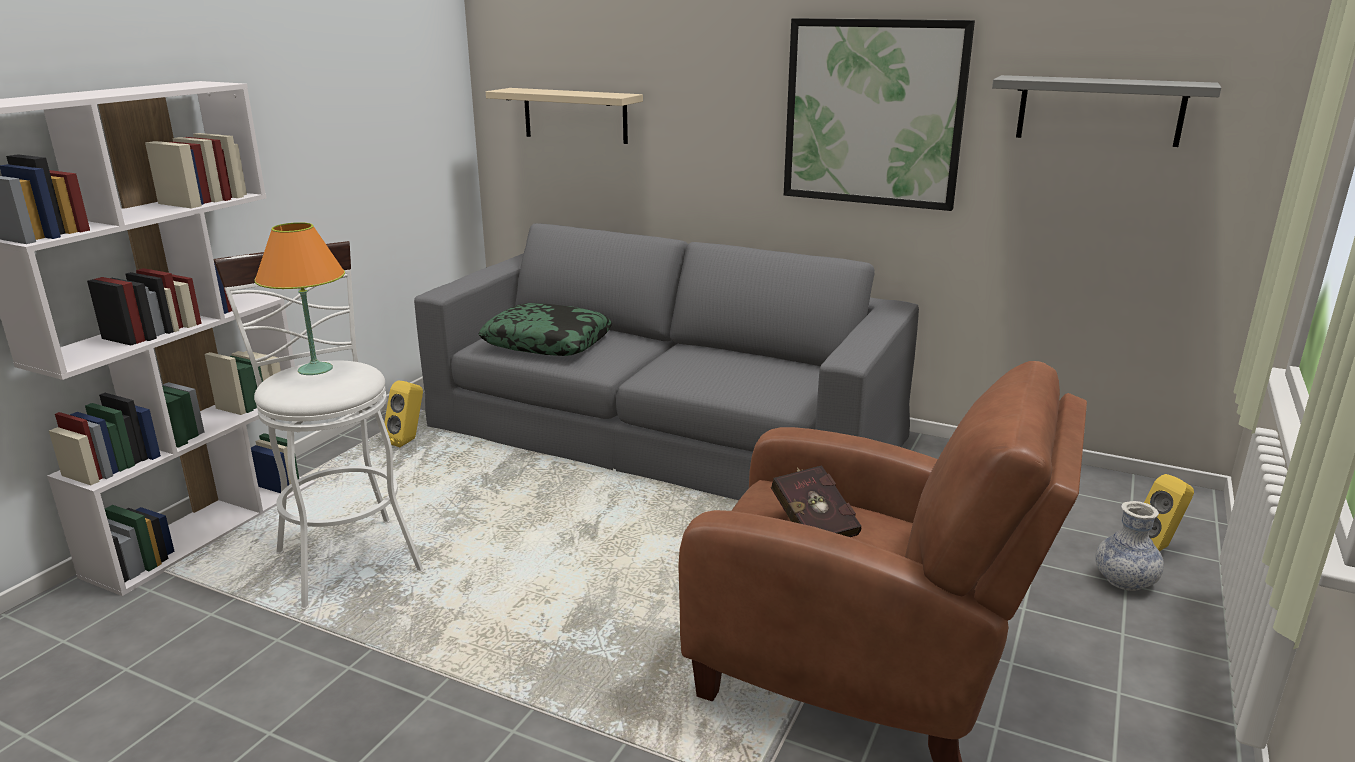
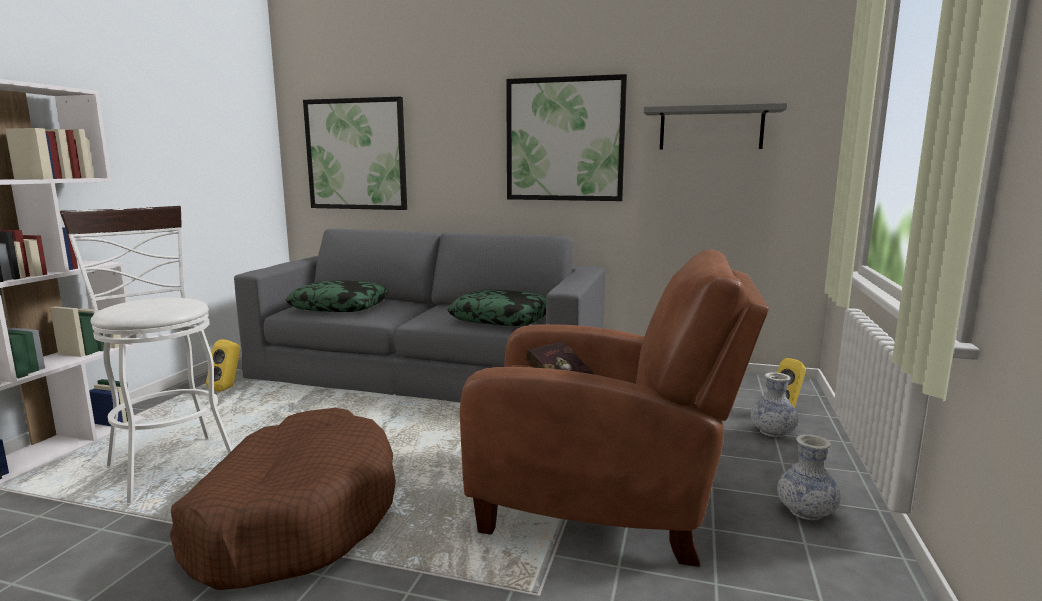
camera: 10 degrees left, 10 degrees down
(316, 369) = (148, 300): orange table lamp -> none
(485, 648) = (294, 517): none -> brown dog bed
(575, 115) = (356, 154): beige shelf -> picture
(760, 381) = (501, 318): none -> pillow
(1130, 716) = (805, 511): none -> vase

